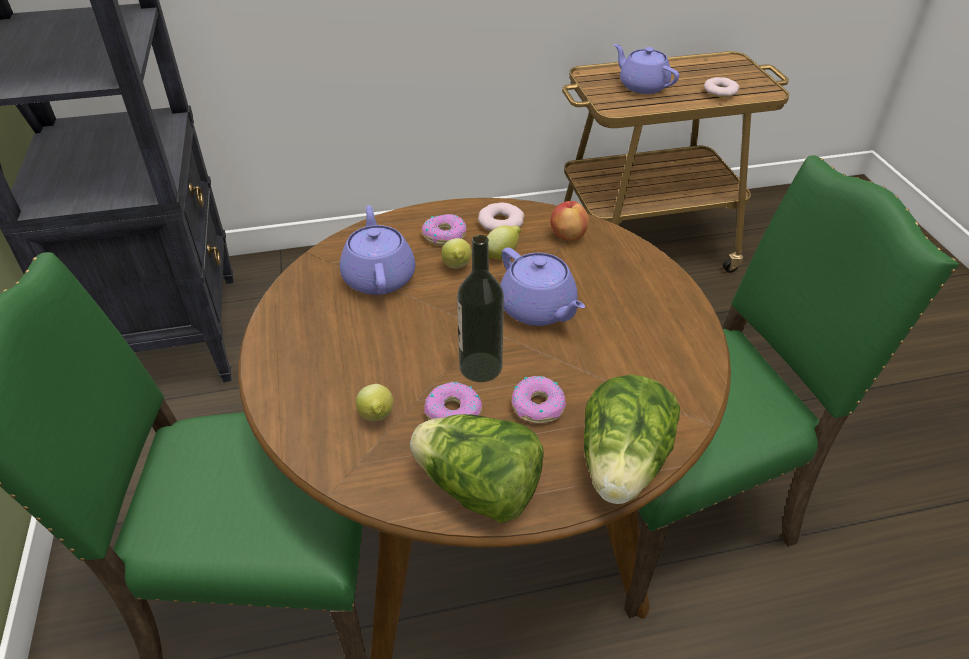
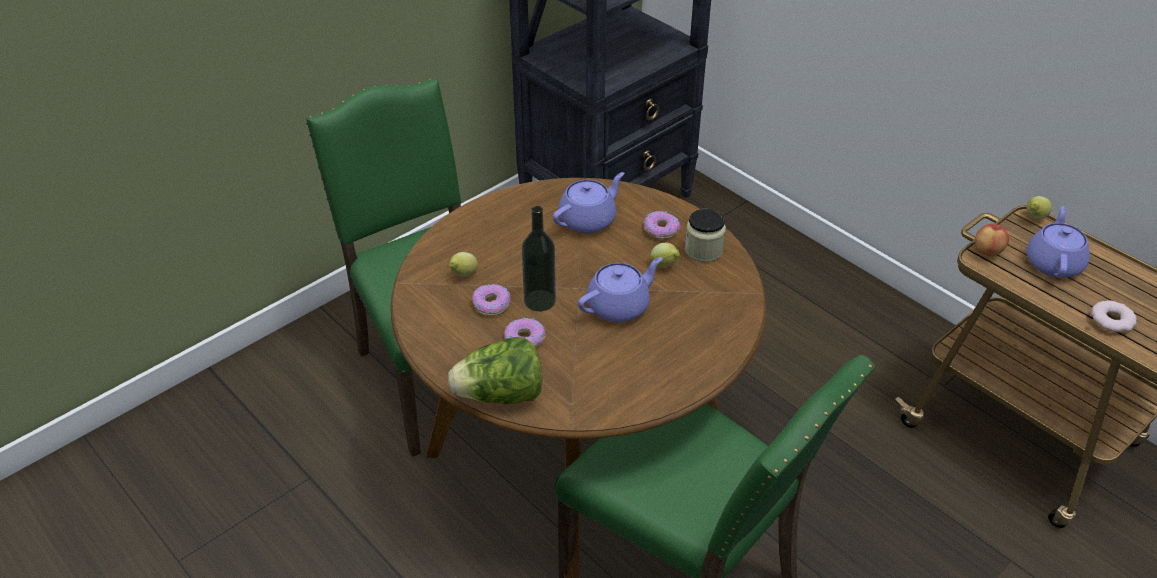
camera: 60 degrees right, 0 degrees up
(457, 267) = (630, 250): lemon -> lemon (1034, 218)
(479, 490) = (438, 339): lettuce -> none
(501, 222) = (703, 250): donut -> jar
(538, 309) = (619, 306): purple teapot -> purple teapot turned 150 degrees counterclockwise
(568, 235) = (721, 290): apple -> apple (987, 251)

